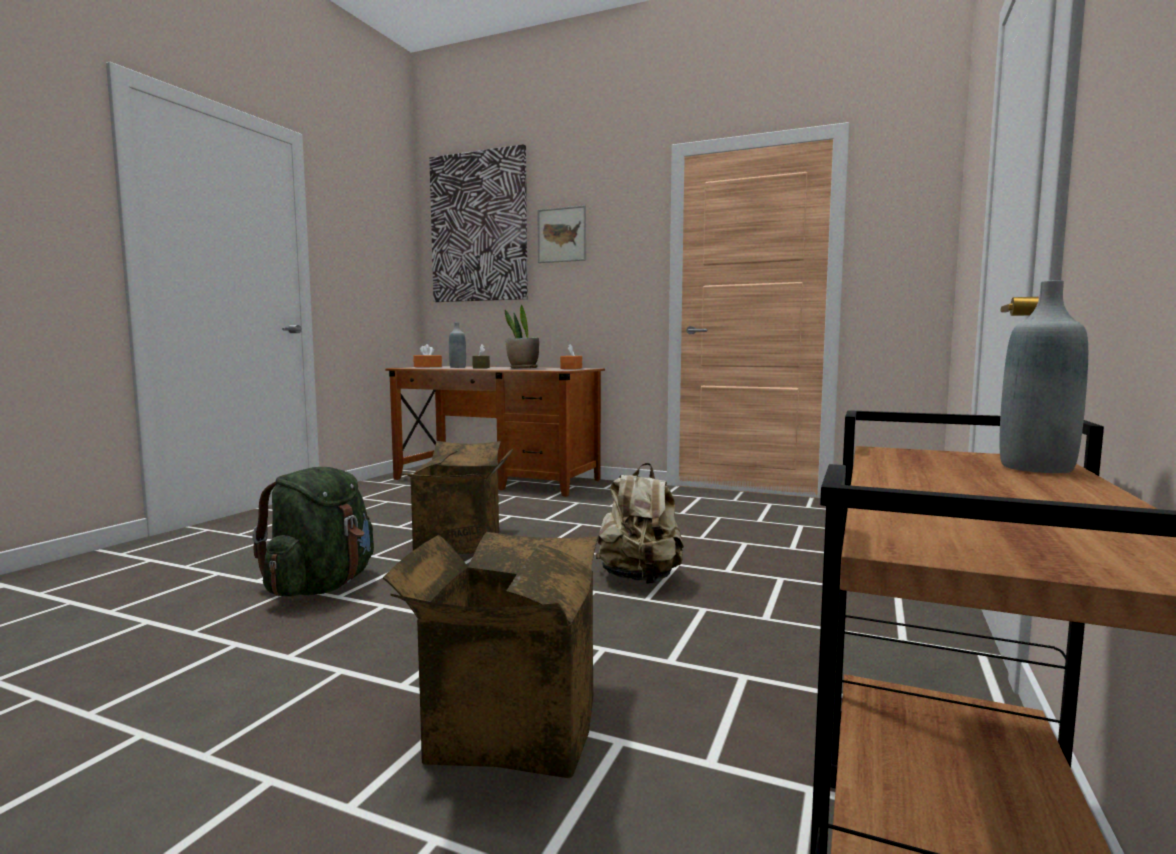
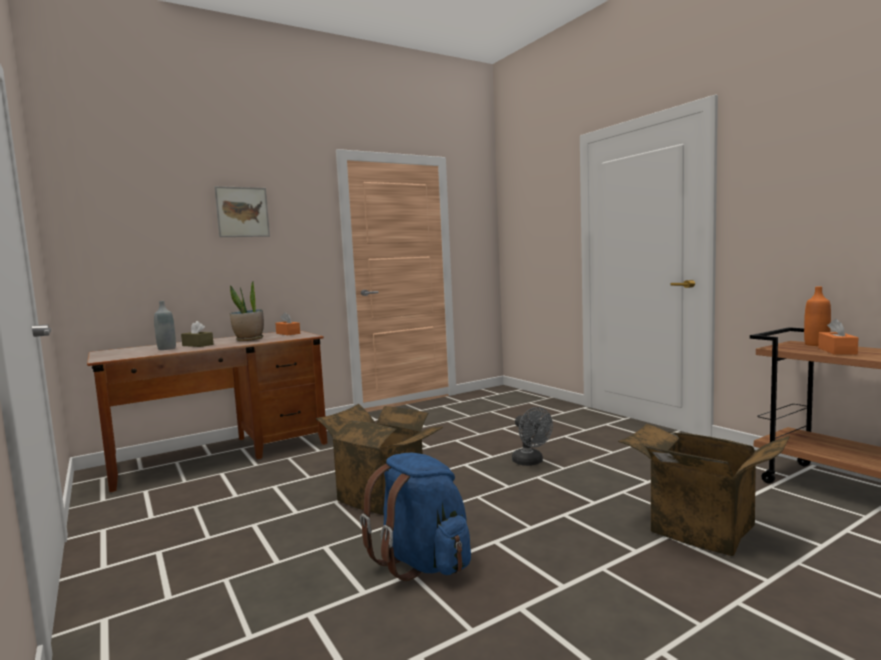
camera: 55 degrees left, 0 degrees up
(321, 587) = (422, 562): green backpack -> blue backpack
(427, 366) = (112, 353): orange tissue box -> orange tissue box (837, 351)
(479, 227) = (138, 196): picture -> none
(640, 579) = (531, 462): beige backpack -> grey fan
(1036, 468) = (816, 344): grey bottle -> orange bottle

